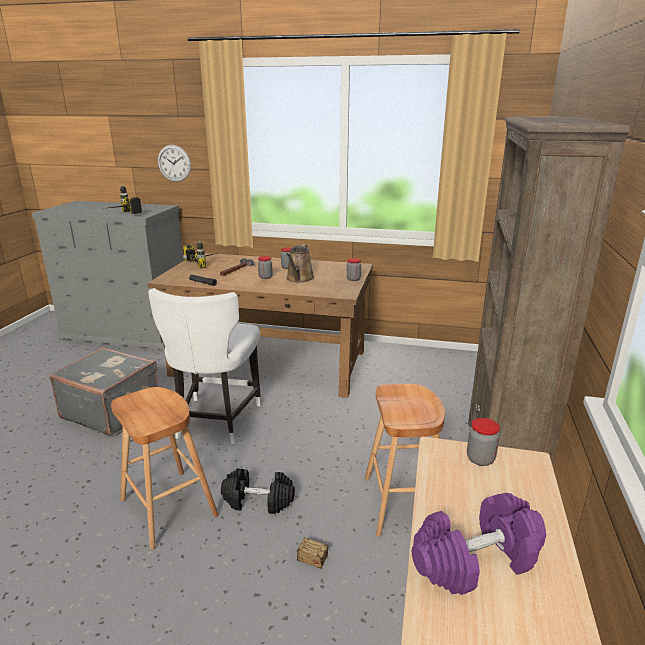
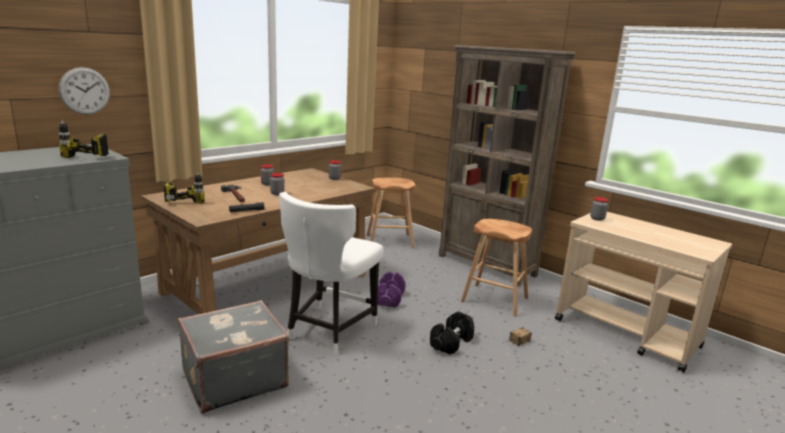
camera: 60 degrees left, 5 degrees down
(168, 507) = (424, 380): brown stool -> brown stool (389, 241)
(215, 421) = (328, 331): white chair -> white chair turned 75 degrees clockwise
(299, 279) = (303, 188): brown watering can -> none
(476, 561) = (666, 239): purple dumbbell -> purple dumbbell (389, 298)

